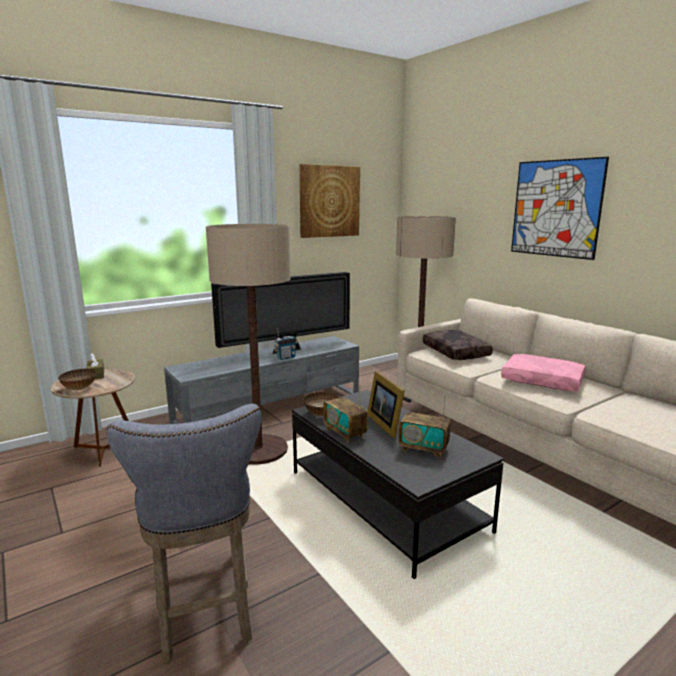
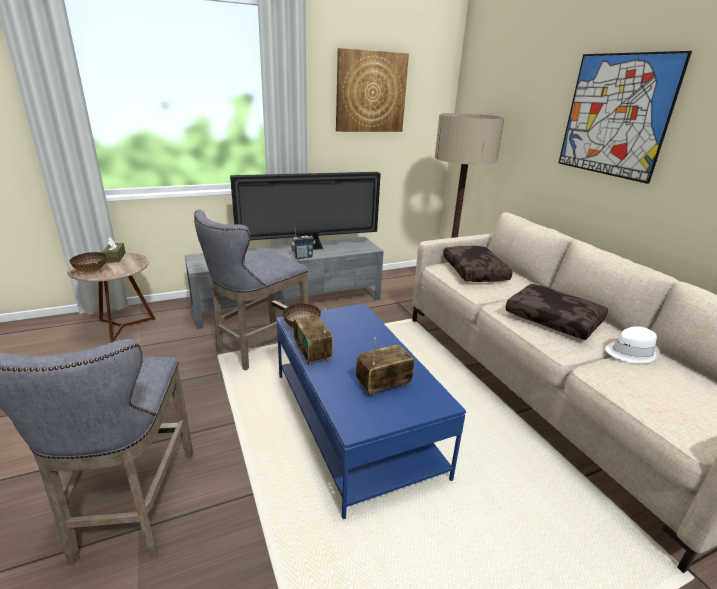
camera: 10 degrees right, 10 degrees up
(258, 450) = (258, 347): floor lamp -> grey stool
(385, 500) = (354, 422): black coffee table -> blue coffee table
(386, 424) = (361, 348): picture frame -> none
(423, 449) = (383, 385): radio -> radio turned 120 degrees clockwise
(543, 381) = (554, 319): pink pillow -> brown pillow
(615, 397) = (630, 352): none -> white hat

